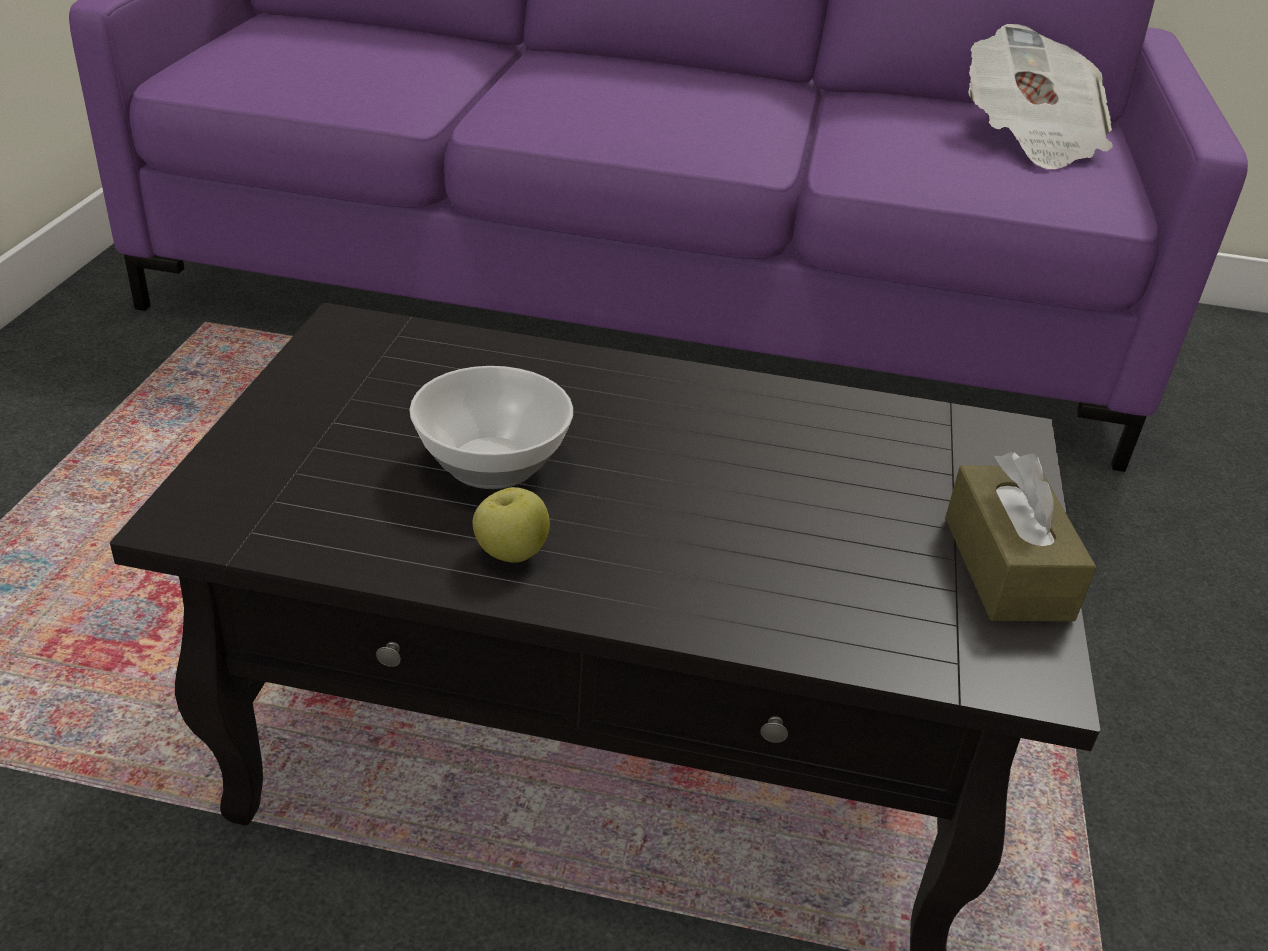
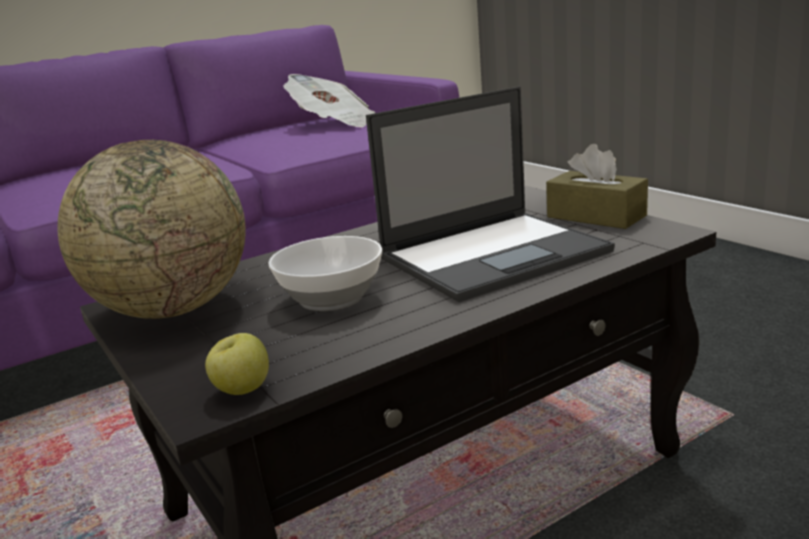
camera: 40 degrees left, 15 degrees down
(366, 366) = (172, 309): none -> globe
(510, 553) = (415, 314): apple -> apple (242, 390)
(756, 532) = (495, 254): none -> laptop

